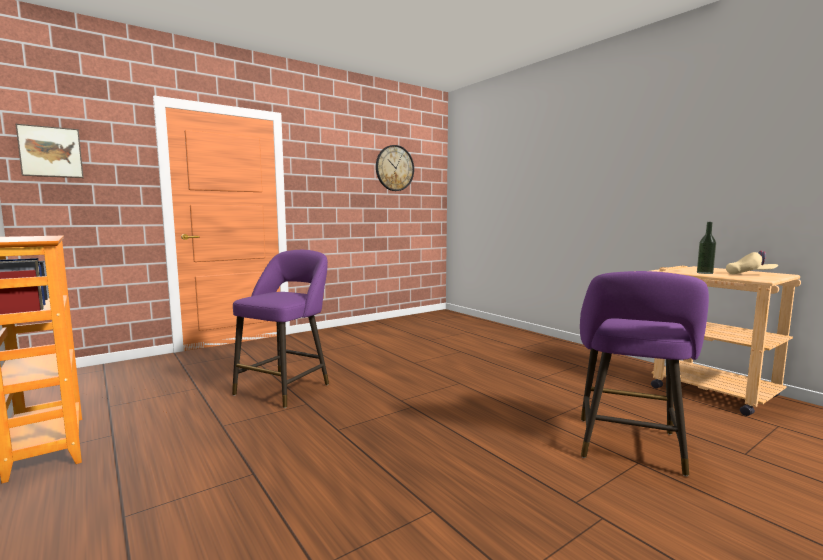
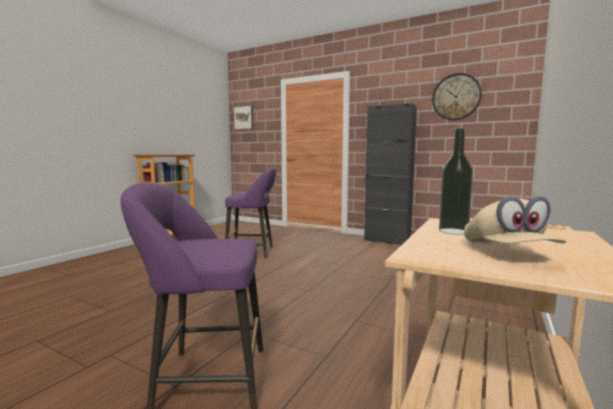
camera: 65 degrees right, 0 degrees up
(349, 328) = (387, 241): none -> black cabinet

